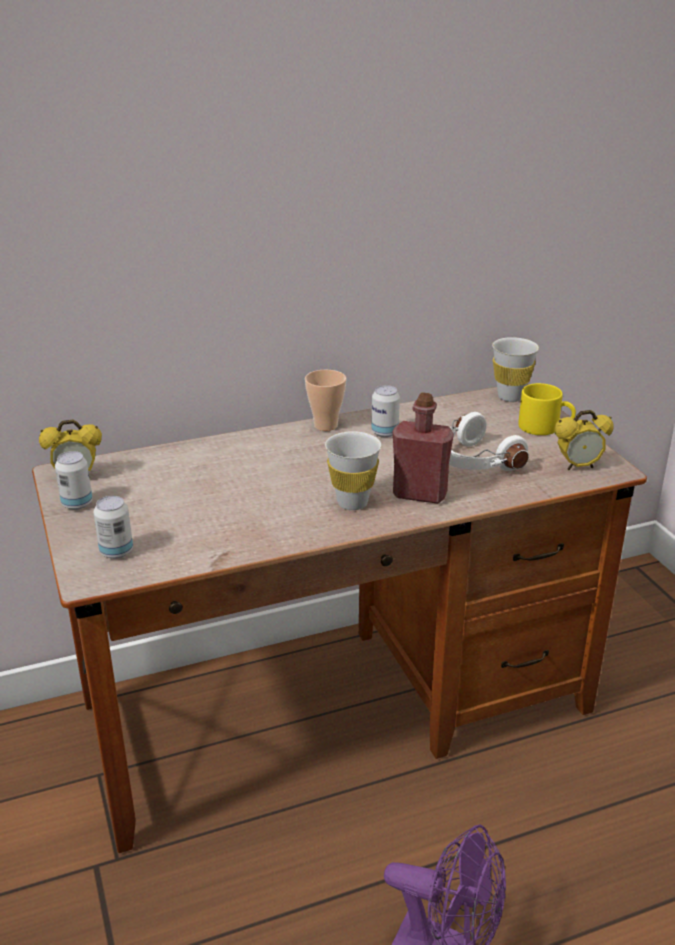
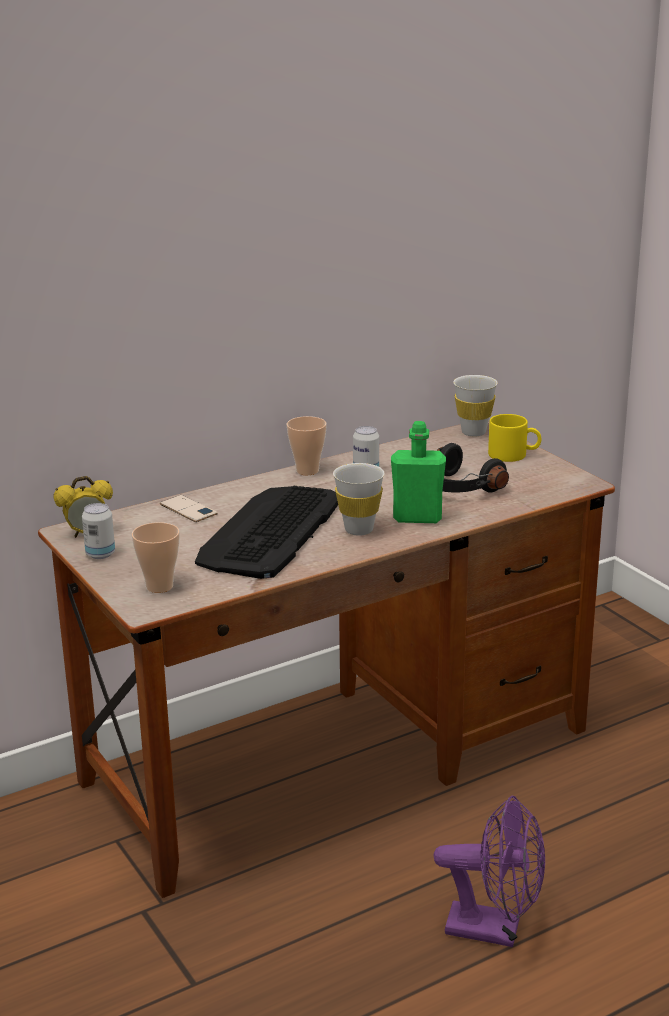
camera: 10 degrees left, 5 degrees down
(116, 552) = (159, 586): can -> cup
(189, 459) = (188, 509): none -> phone
(258, 496) = (270, 532): none -> keyboard
(420, 494) = (417, 517): red bottle -> green bottle
(474, 461) = (457, 488): white headphones -> black headphones
(578, 466) = (552, 483): alarm clock -> none

